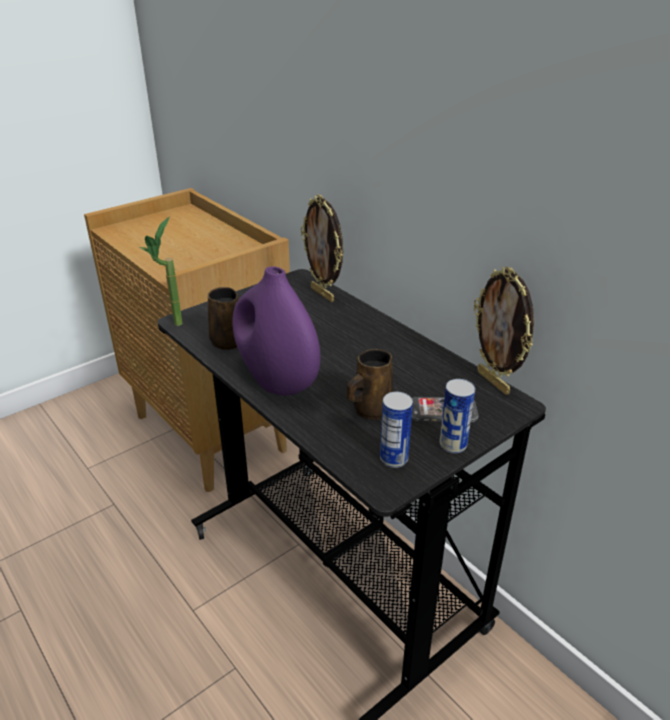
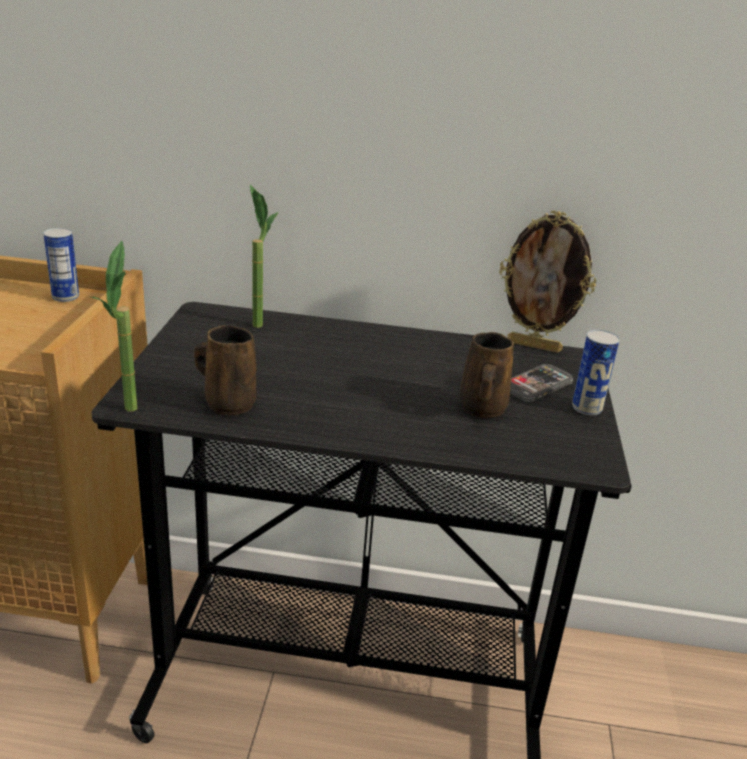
camera: 45 degrees left, 5 degrees down
(276, 382) = (355, 422): purple vase -> none
(323, 294) = (257, 321): picture frame -> potted plant
(393, 459) = (565, 440): can -> can (65, 297)

